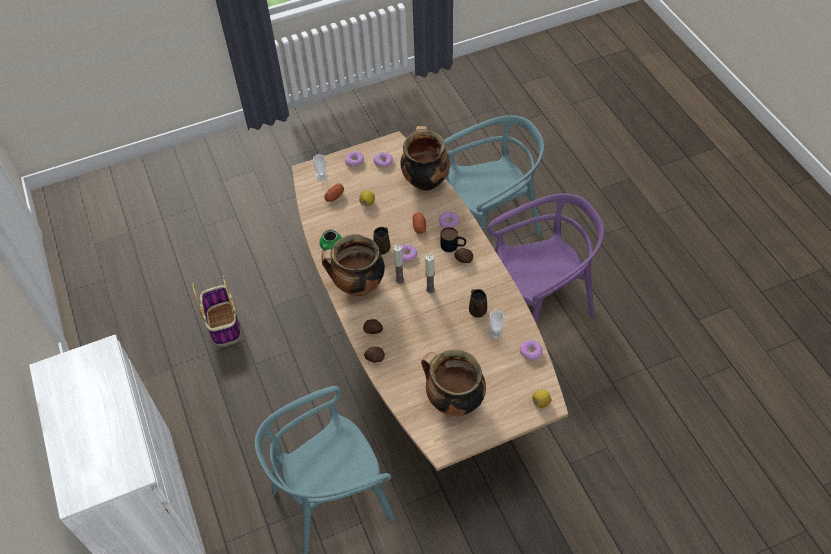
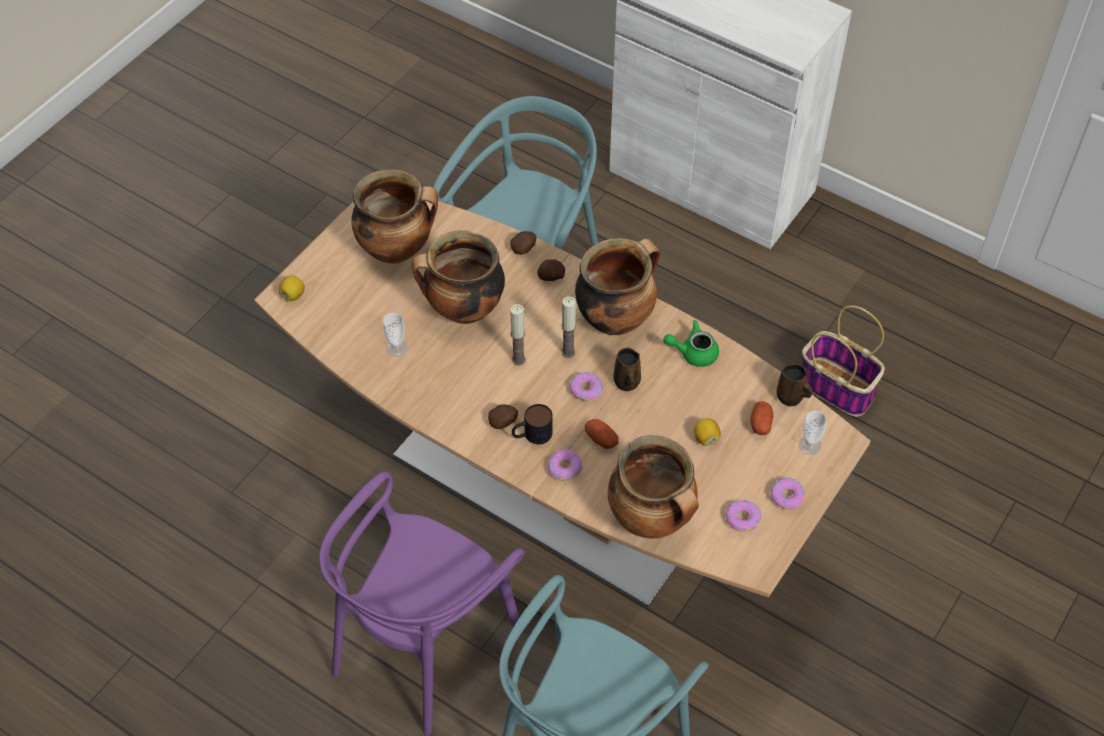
camera: 145 degrees right, 0 degrees up
(440, 335) = (463, 310): none -> cooking pot
(477, 310) = (438, 363): brown mug -> brown mug (791, 398)
(531, 352) = (336, 345): donut -> none

